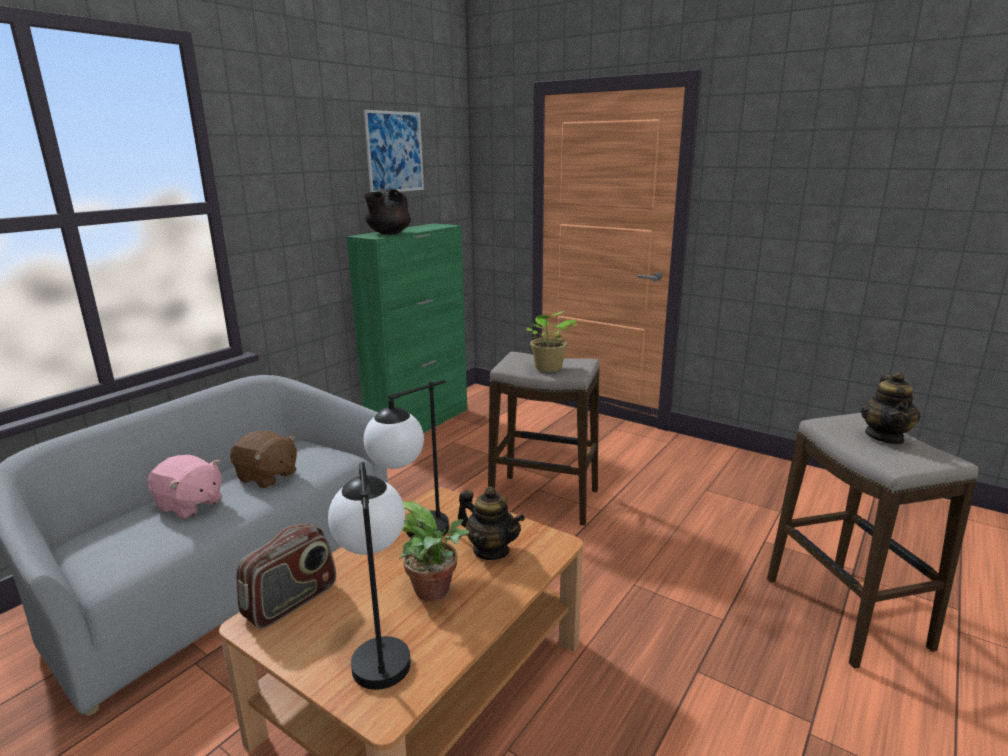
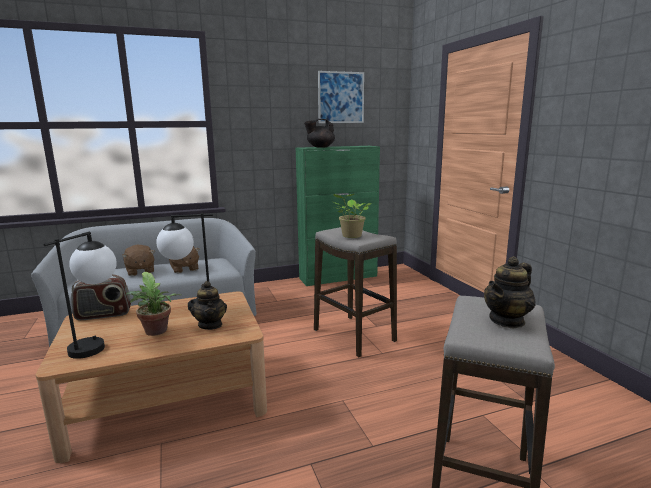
camera: 35 degrees right, 5 degrees down
(190, 505) = (140, 271): pink plush toy -> brown plush toy

